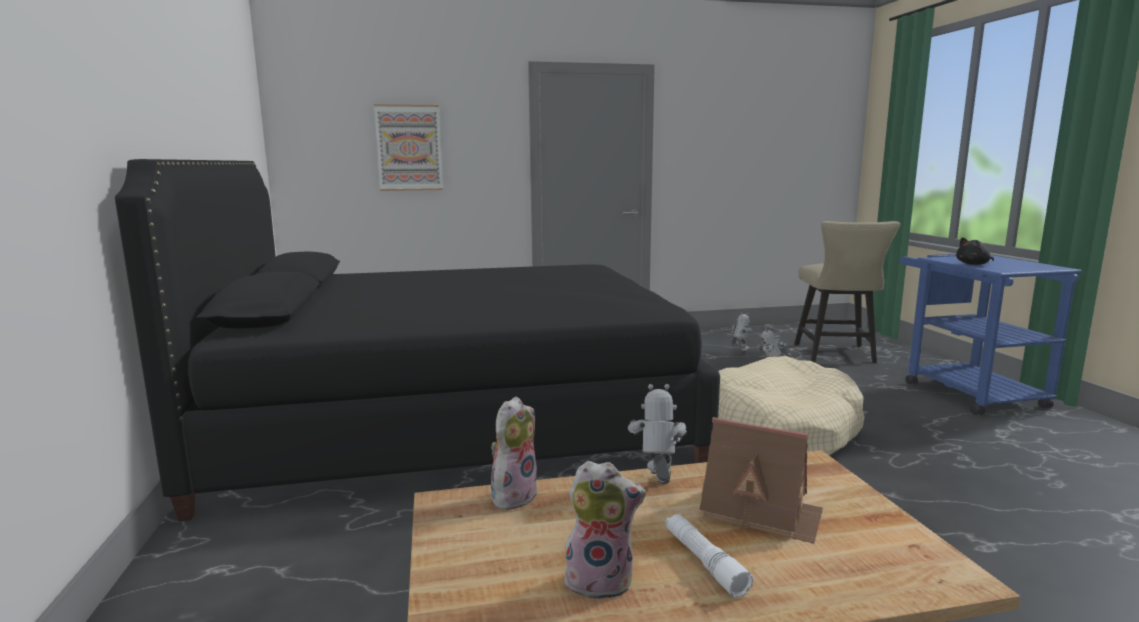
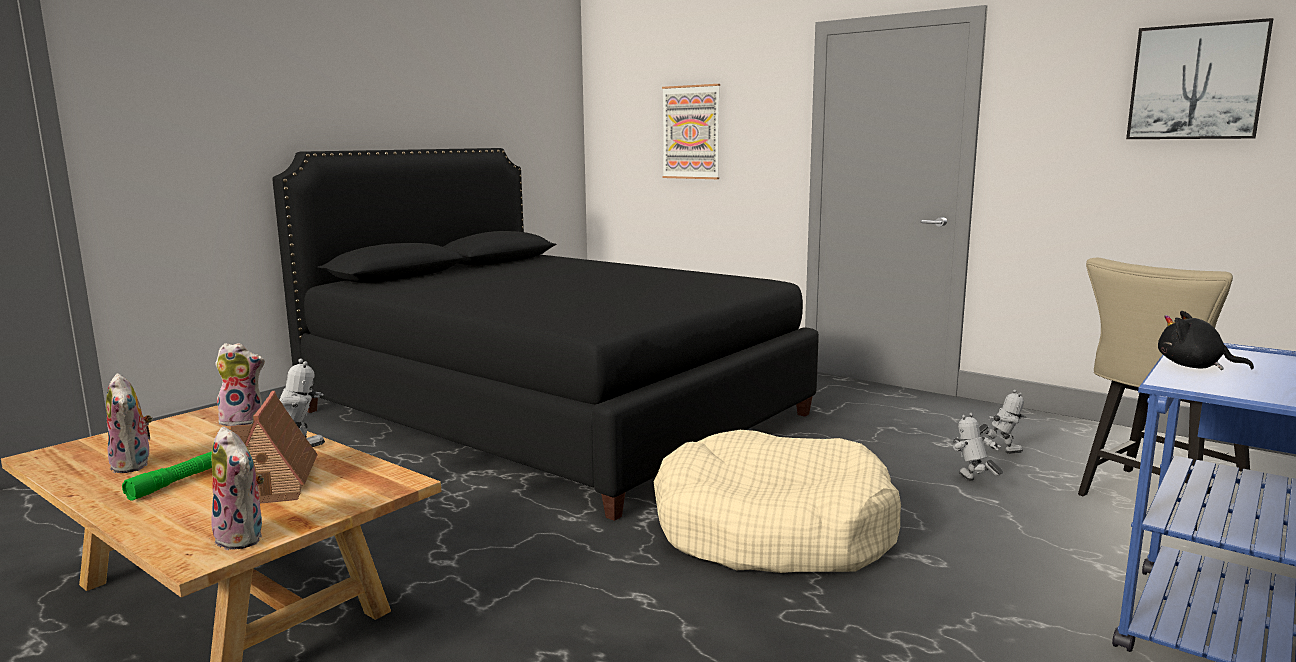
camera: 50 degrees right, 0 degrees up
(704, 562) = (176, 483): white flashlight -> green flashlight
(767, 123) = (1196, 82): none -> picture
(910, 547) = (244, 537): none -> plush toy

